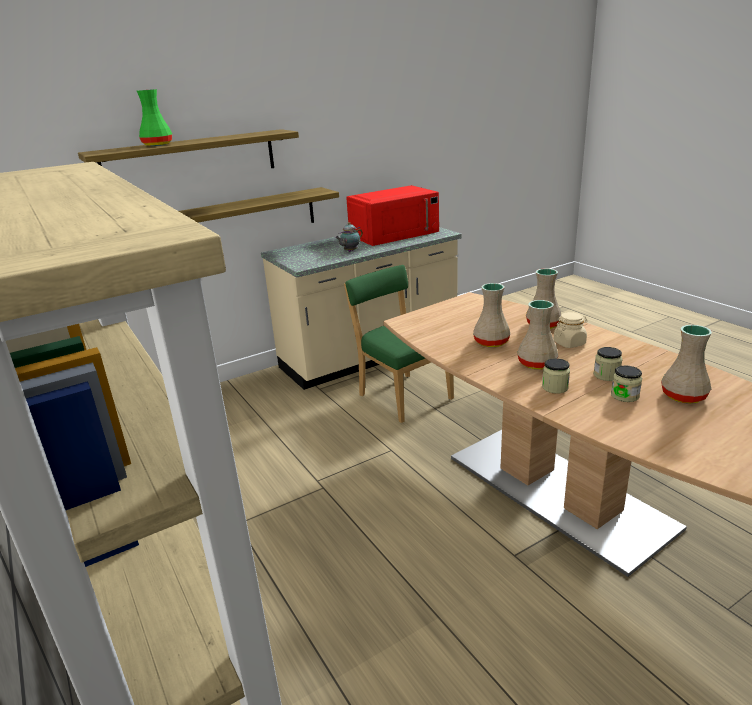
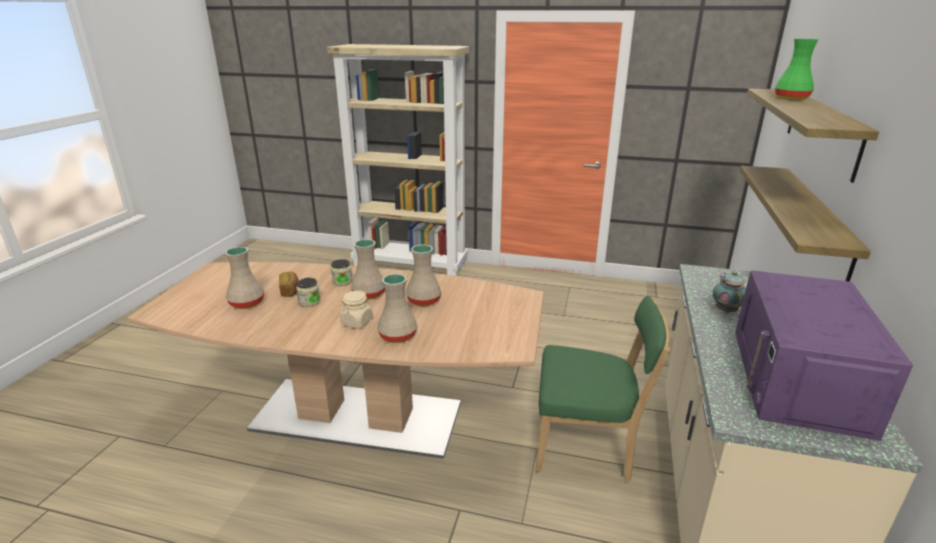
camera: 135 degrees right, 0 degrees up
(394, 233) = (798, 379): red microwave -> purple microwave
(624, 395) = (290, 291): jar -> bread

